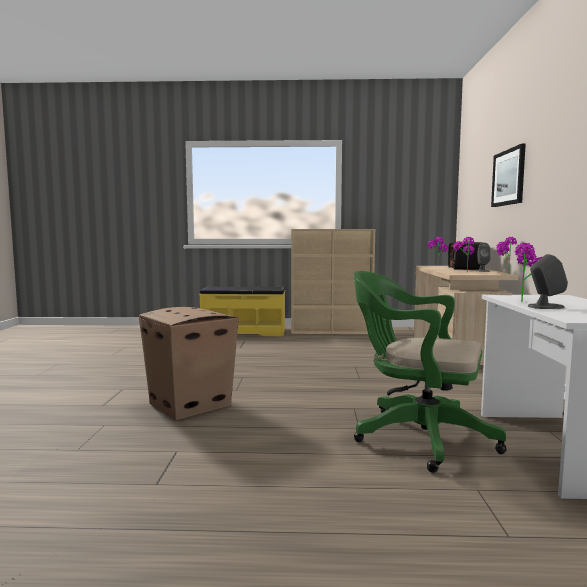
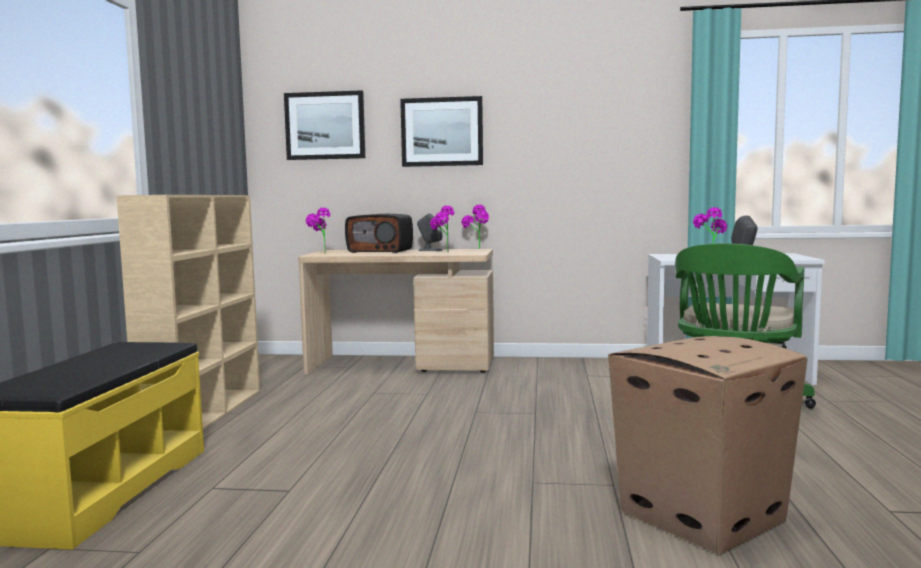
camera: 85 degrees left, 0 degrees up
(474, 181) = (325, 125): none -> picture

